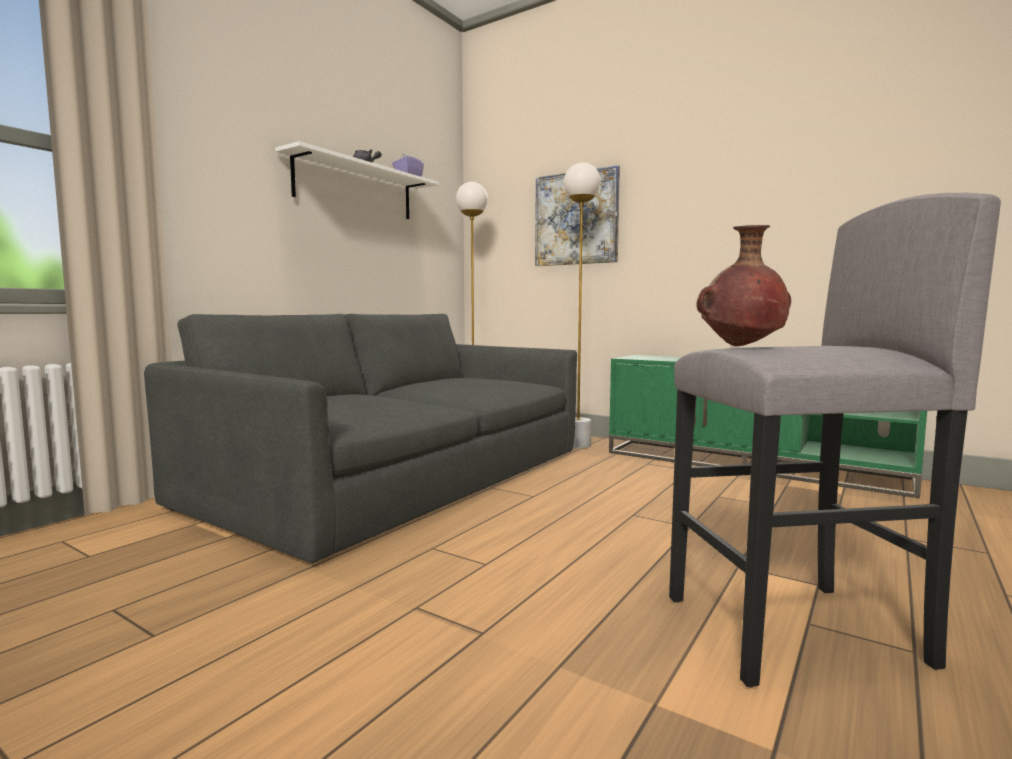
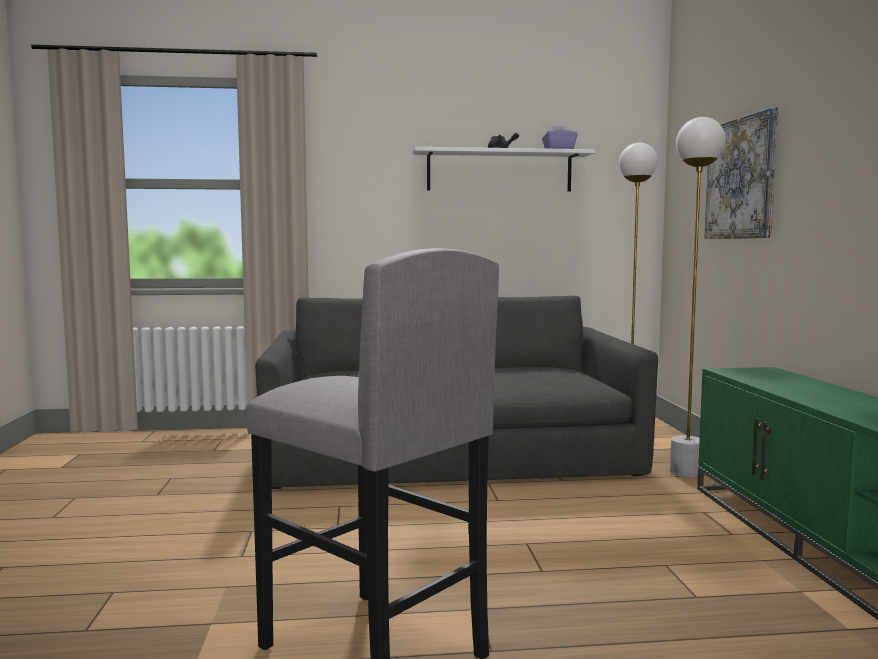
camera: 50 degrees right, 0 degrees up
(741, 346) = (332, 377): brown vase -> none

